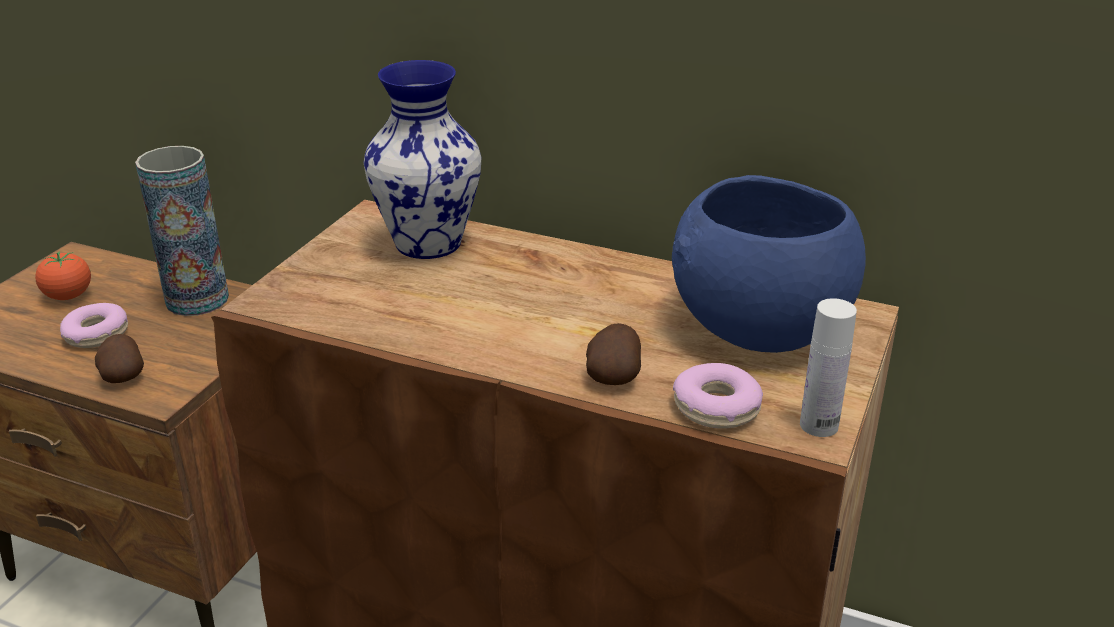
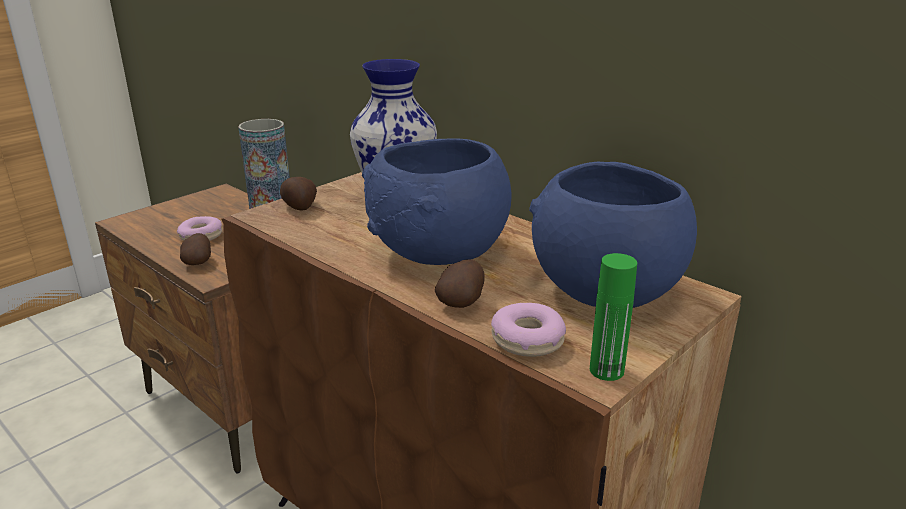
camera: 20 degrees right, 5 degrees down
(68, 296) = (201, 212): tomato -> none
(310, 280) = (300, 207): none -> potato
(538, 314) = (437, 252): none -> blue bowl
(819, 425) = (606, 370): white bottle -> green bottle

